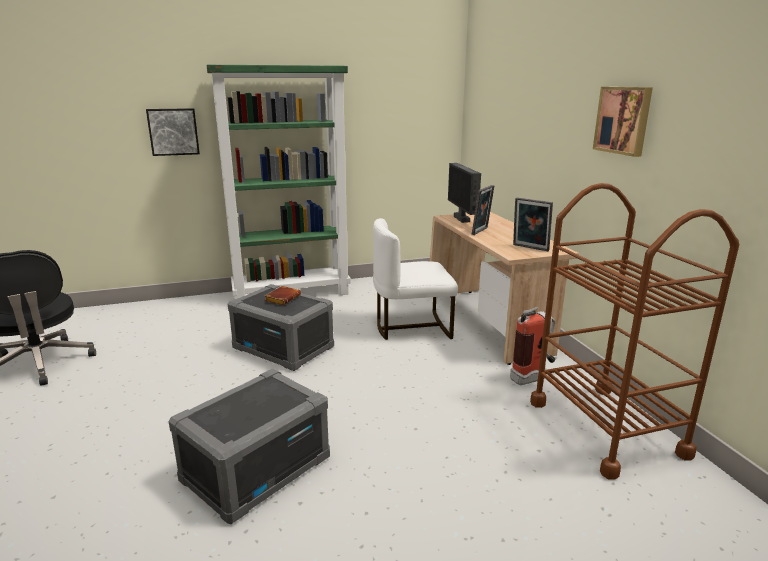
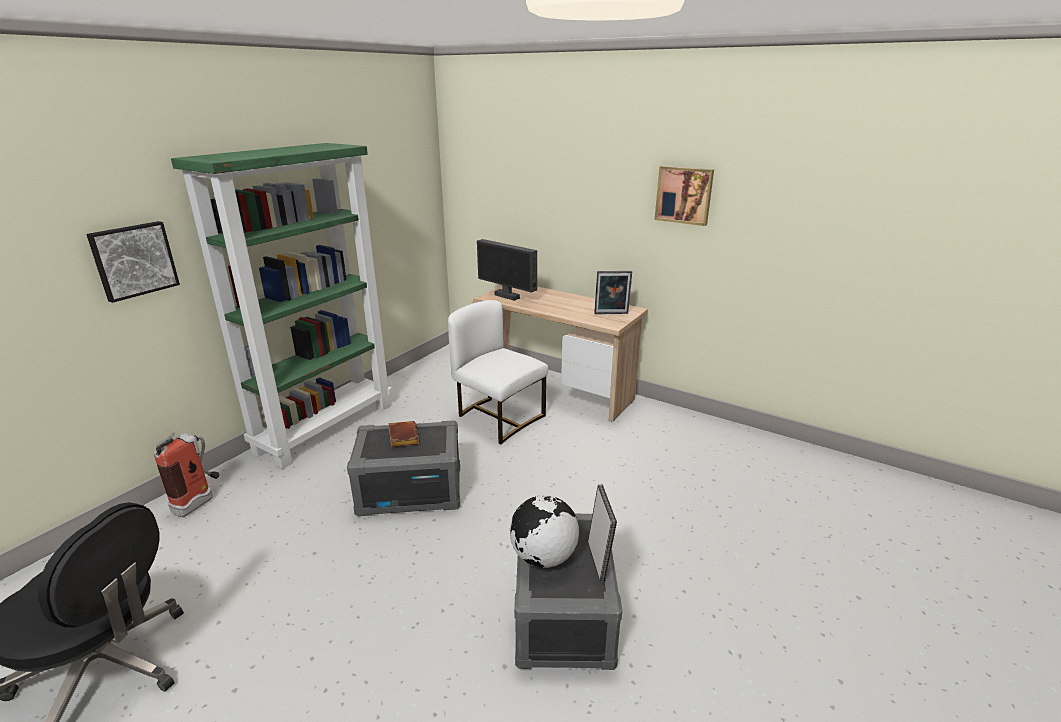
camera: 40 degrees left, 5 degrees up
(235, 400) = (543, 557): none -> globe
(412, 327) = (498, 418): white chair -> white chair turned 90 degrees clockwise
(481, 231) = (547, 306): picture frame -> picture frame (599, 561)
(533, 378) = (642, 425): fire extinguisher -> fire extinguisher (200, 502)
(606, 428) = (725, 443): brown cart -> none

